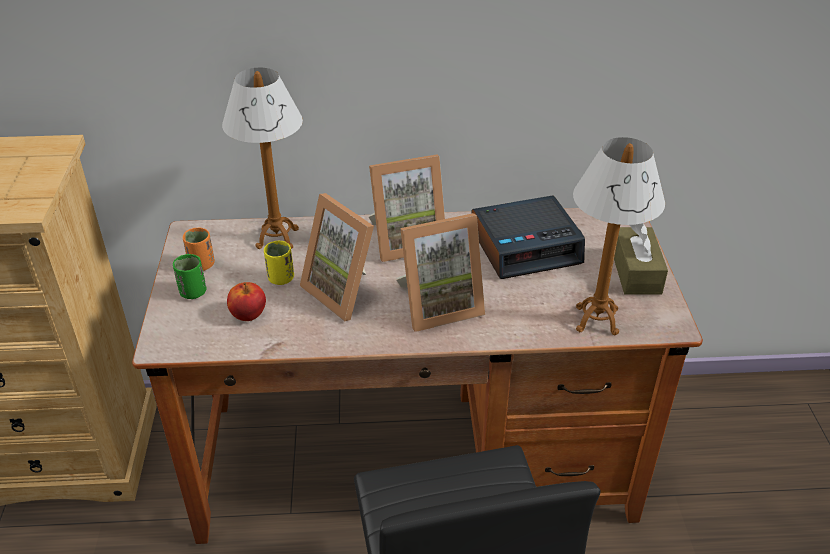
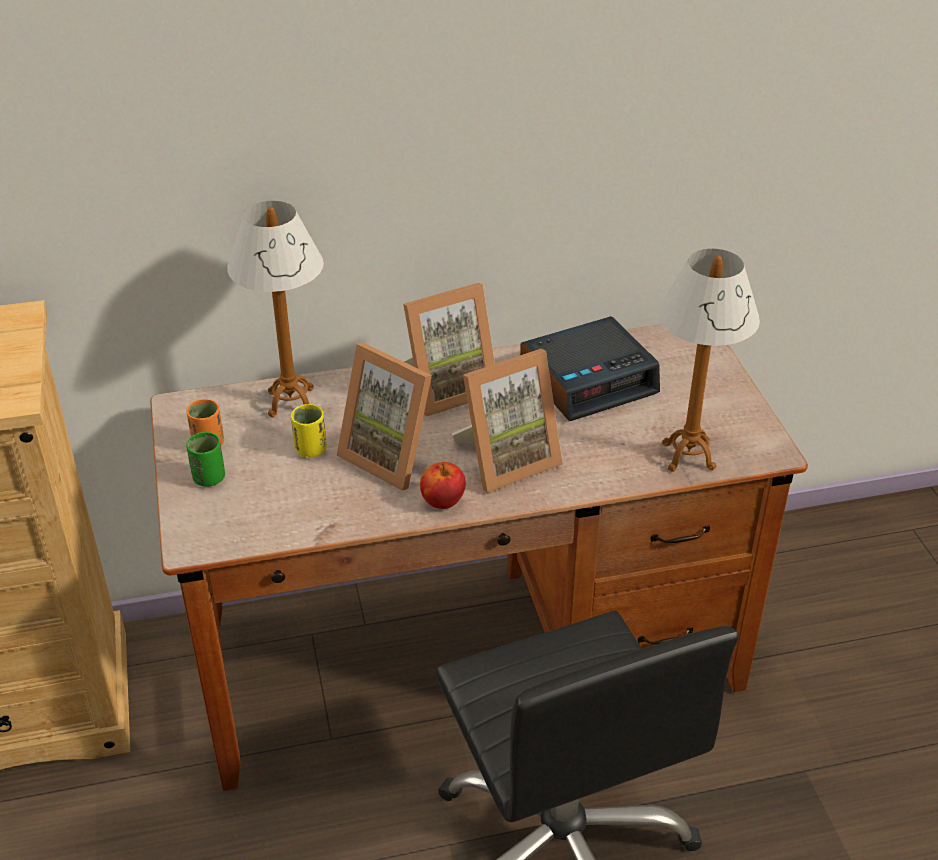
camera: 10 degrees left, 0 degrees up
(248, 315) = (285, 497): apple -> apple (442, 501)
(636, 272) = (719, 396): brown tissue box -> none

